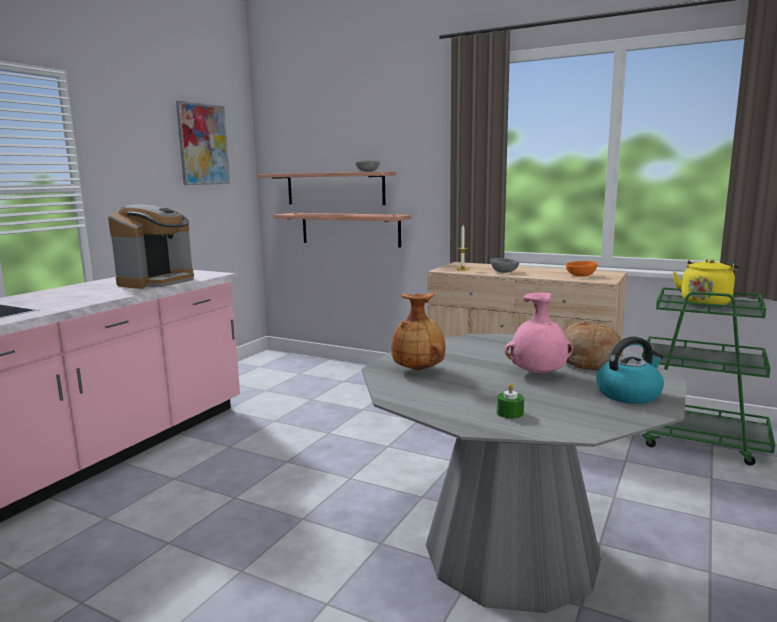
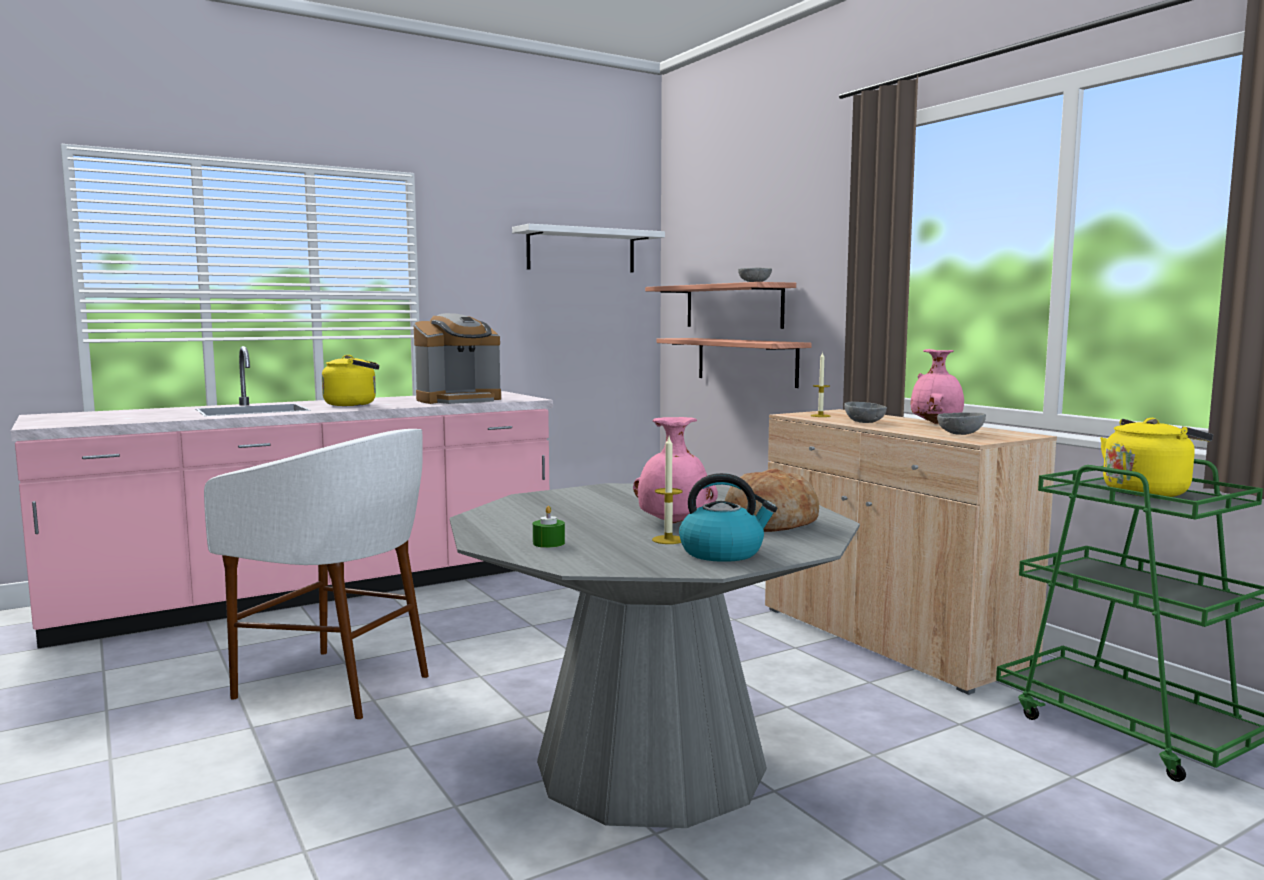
camera: 30 degrees right, 5 degrees down
(66, 297) = (354, 404): none -> yellow kettle
(189, 568) = (336, 685): none -> white stool
(203, 144) = (581, 250): picture -> white shelf
(419, 370) = (560, 502): brown vase -> none
(543, 268) = (937, 423): none -> pink vase
(572, 390) = (668, 540): none -> candle
(580, 276) = (959, 434): orange bowl -> grey bowl

